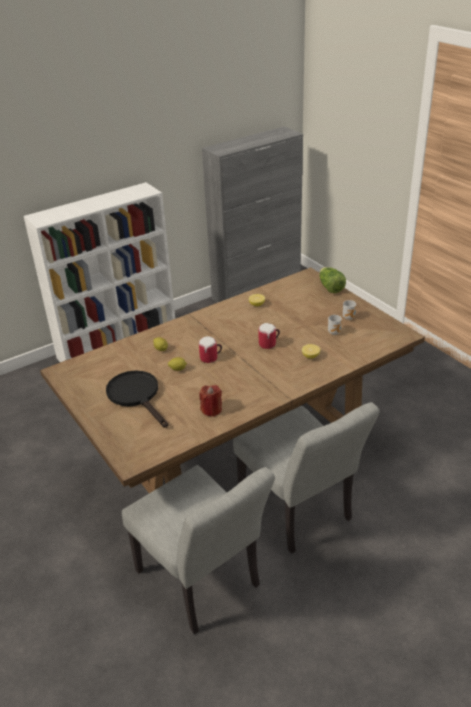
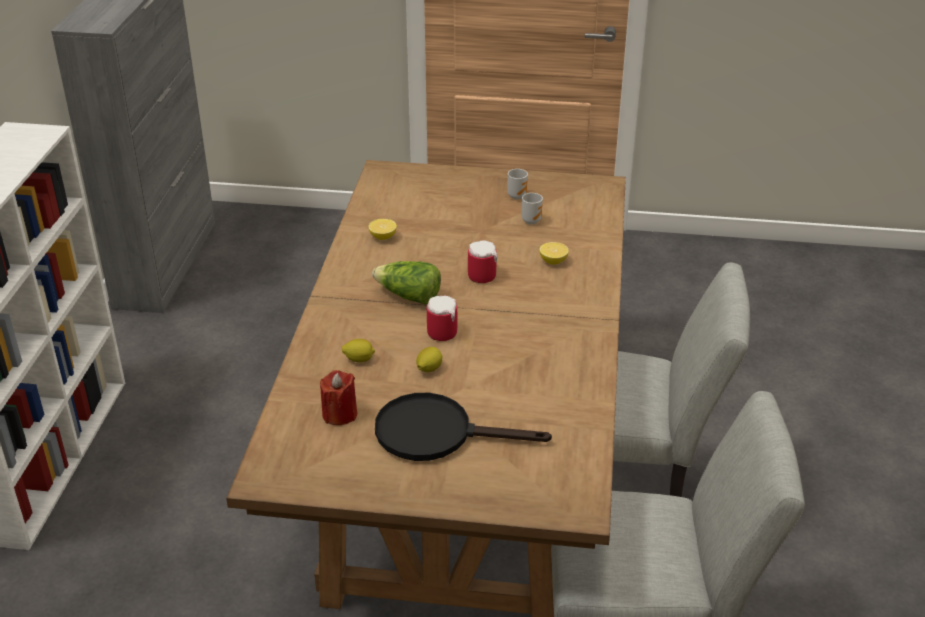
camera: 50 degrees left, 0 degrees up
(211, 410) = (556, 387): red candle -> red candle (339, 414)
(330, 287) = (435, 172): lettuce -> lettuce (409, 296)

